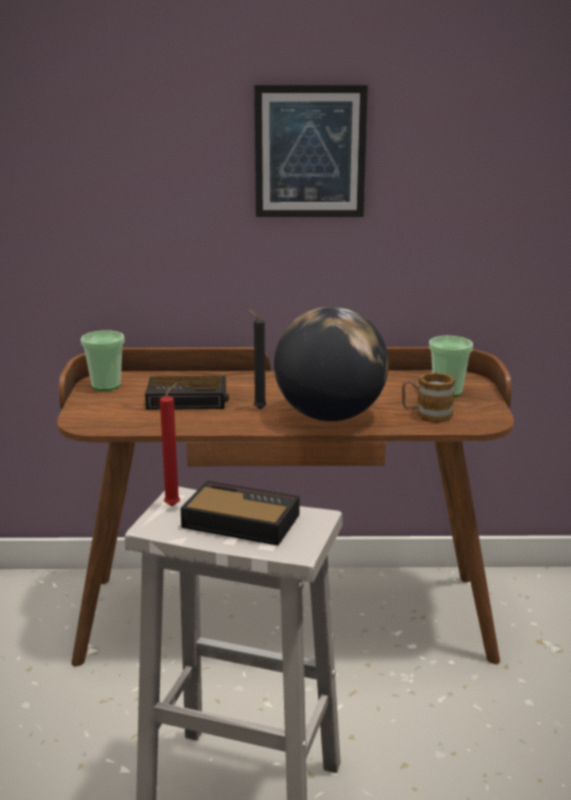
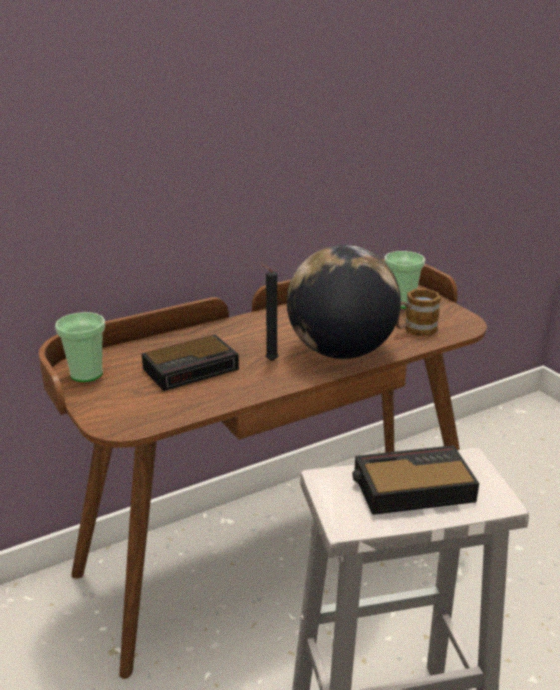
camera: 30 degrees left, 5 degrees up
(174, 505) = (335, 492): red candle -> none
(310, 152) = (252, 89): picture -> none

